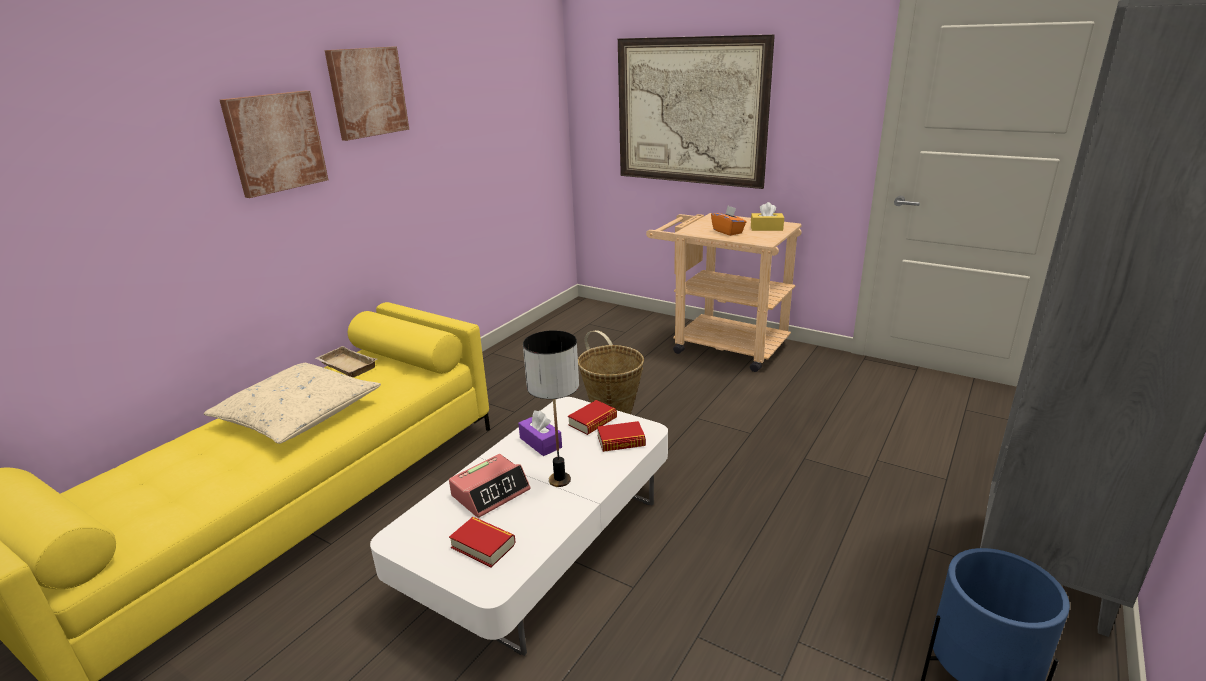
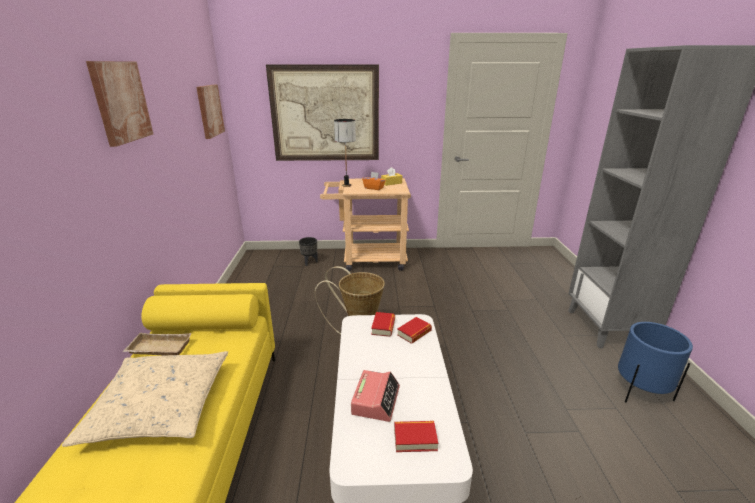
camera: 35 degrees left, 0 degrees up
(275, 142) = (62, 152): picture -> picture (209, 111)
(540, 443) = (367, 352): purple tissue box -> none
(560, 480) = (409, 372): table lamp -> table lamp (347, 185)
(638, 329) = (309, 262): none -> black planter

